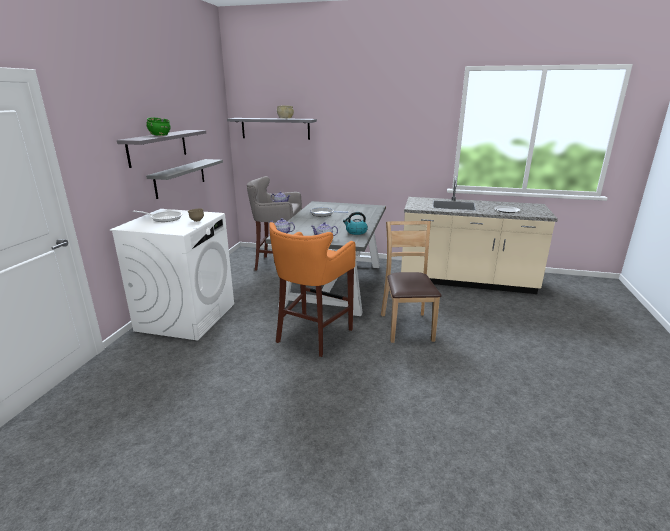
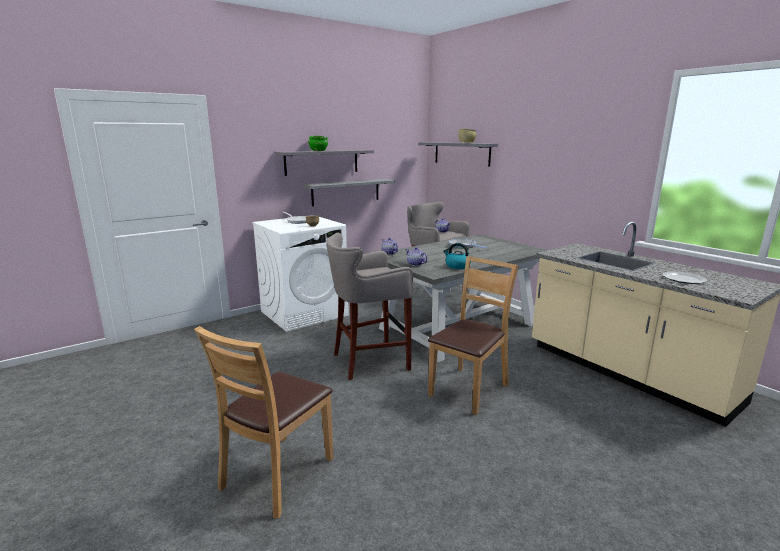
camera: 40 degrees right, 5 degrees down
(312, 336) = (368, 361): orange stool -> grey stool
(385, 451) = (277, 474): none -> brown chair

